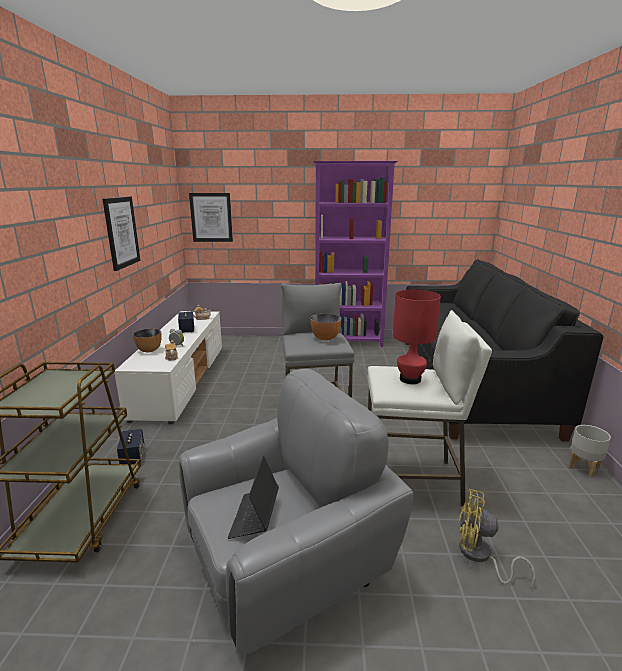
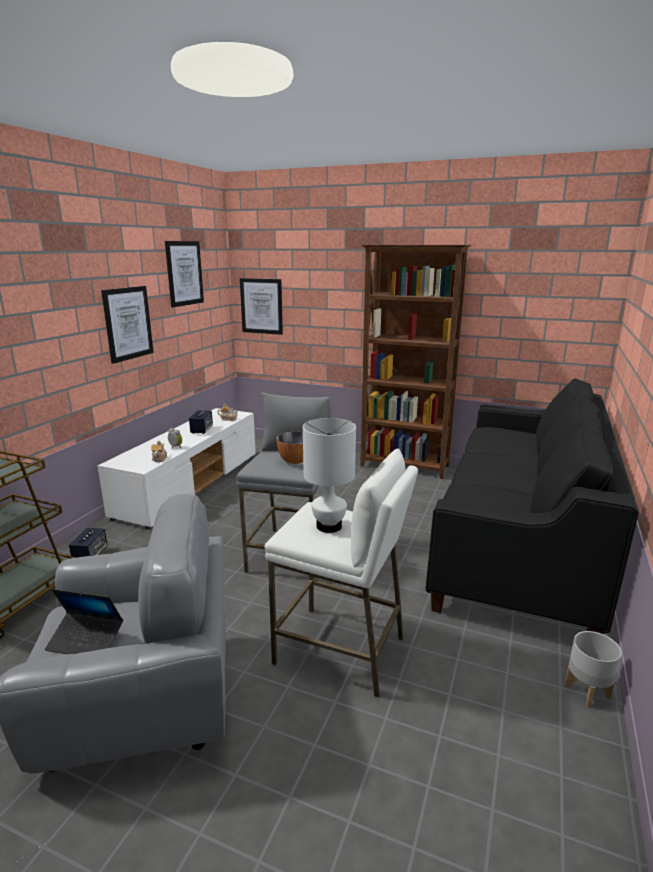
camera: 20 degrees right, 0 degrees up
(149, 350) = (146, 448): bowl -> none
(152, 186) = (184, 273): none -> picture
(255, 517) = (86, 641): laptop -> laptop turned 105 degrees counterclockwise
(349, 342) = (405, 466): purple bookcase -> brown bookcase
(410, 379) = (328, 526): red table lamp -> white table lamp
(480, 556) = (347, 759): yellow fan -> none

